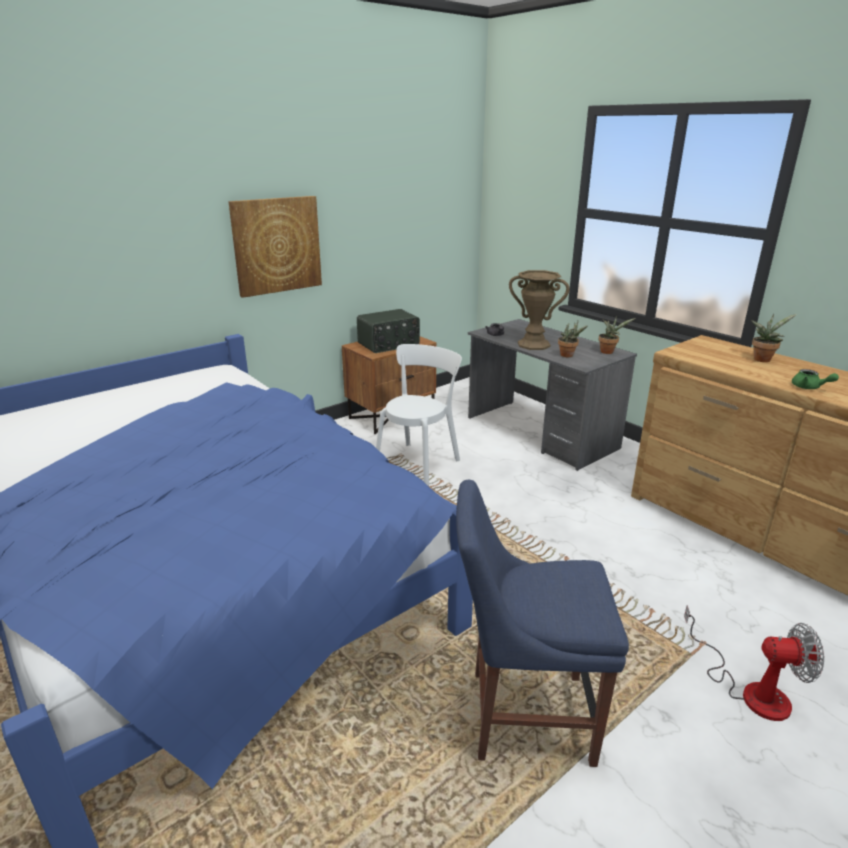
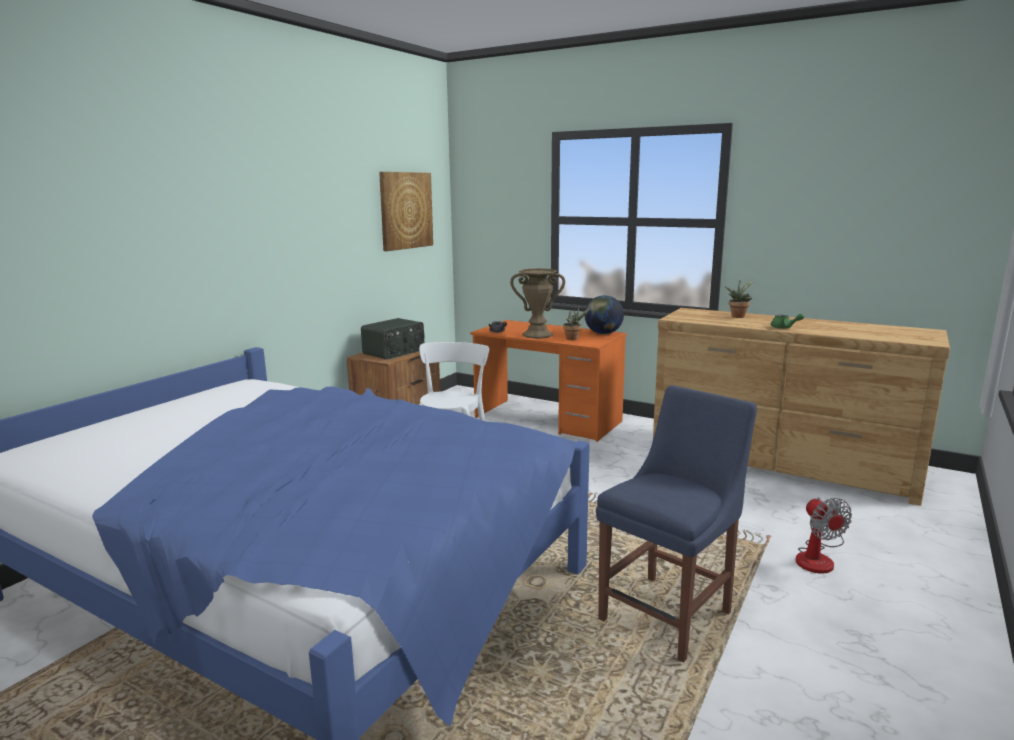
camera: 20 degrees left, 10 degrees down
(277, 245) = (288, 257): picture -> picture (406, 210)
(523, 714) = (669, 613): blue chair -> blue chair turned 150 degrees clockwise
(540, 433) = (547, 420): grey desk -> orange desk
(608, 351) = (603, 333): potted plant -> globe
(750, 690) = (818, 557): fan -> fan turned 90 degrees clockwise

